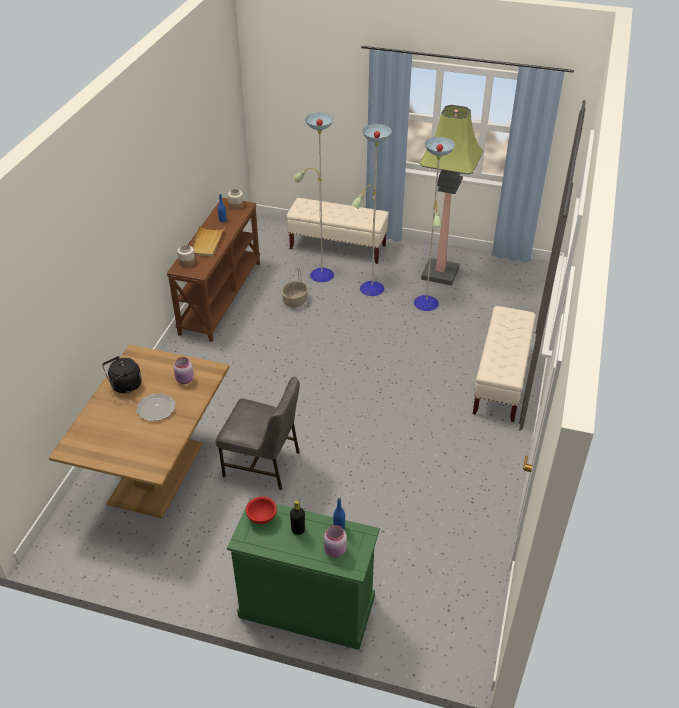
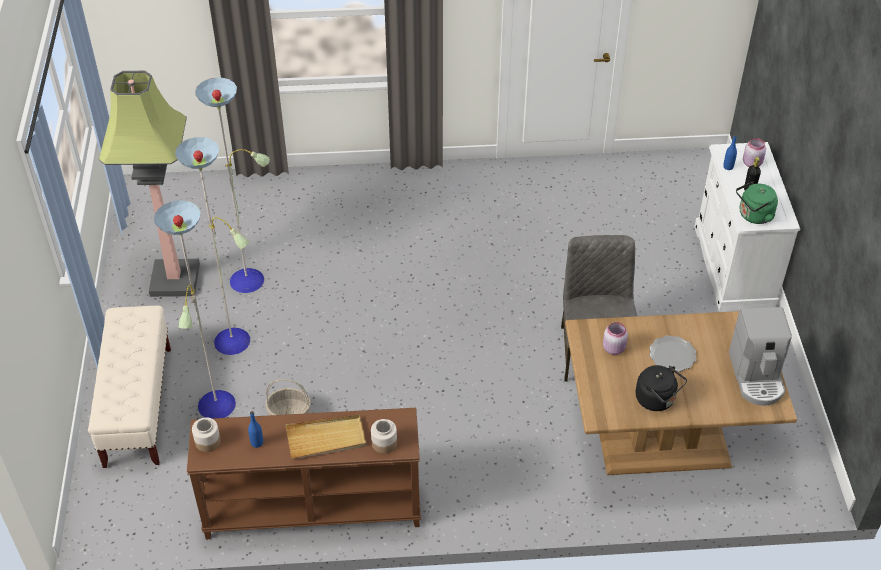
camera: 110 degrees left, 5 degrees up
(101, 449) = (756, 376): none -> coffee machine
(262, 517) = (753, 216): red bowl -> green kettle
(307, 607) = (733, 266): green dresser -> white dresser
(501, 381) = (369, 193): beige bench -> none

